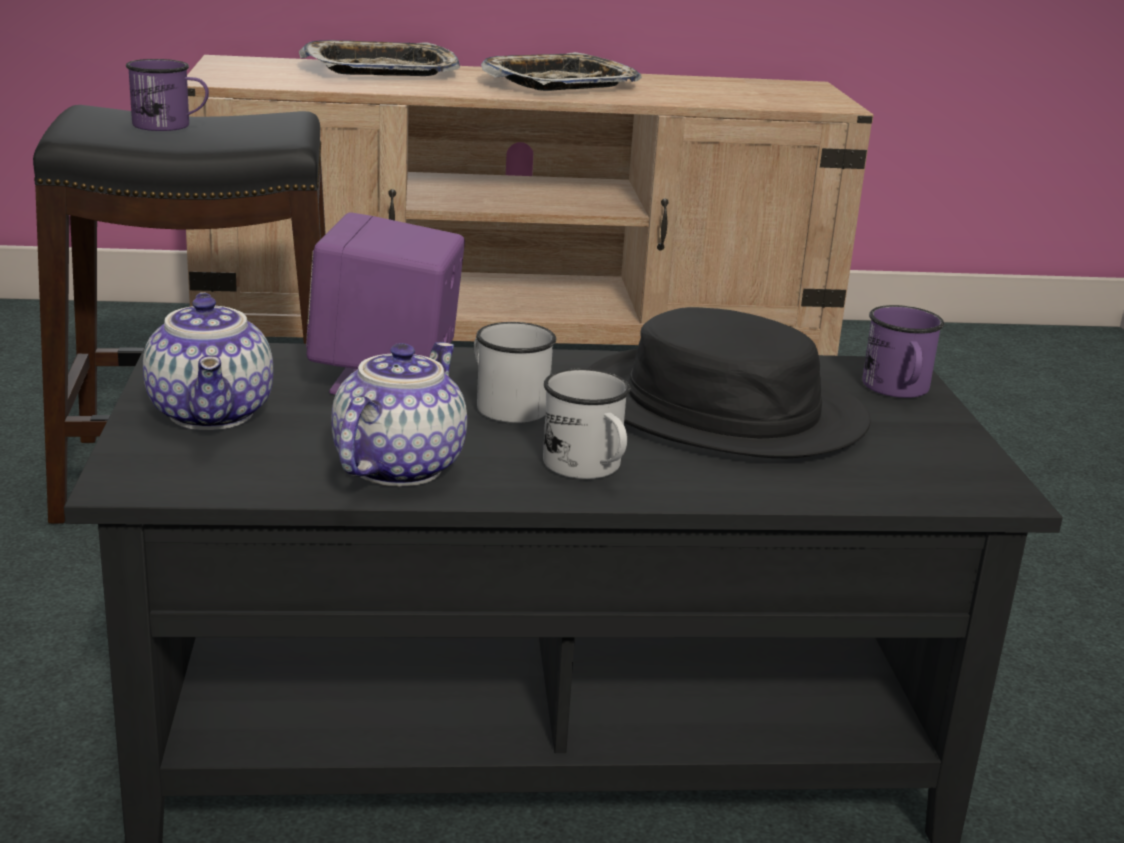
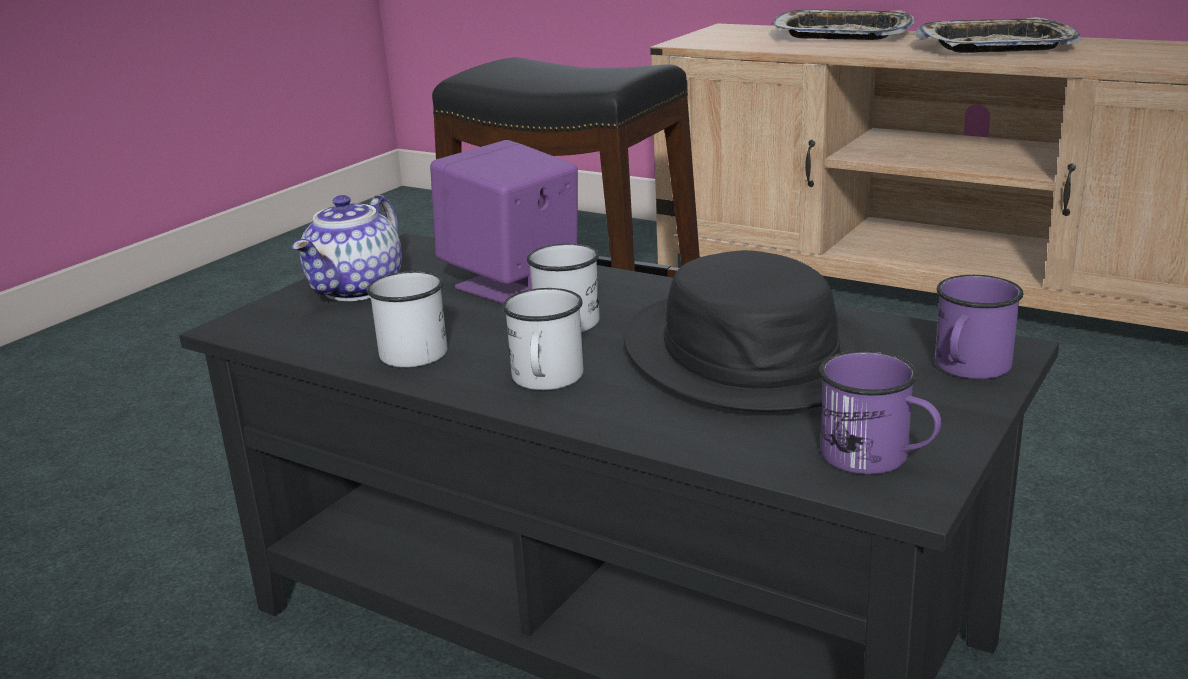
camera: 40 degrees right, 0 degrees up
(170, 126) = (544, 73): purple mug -> purple mug (877, 458)
(396, 466) = (409, 349): teapot -> white mug

